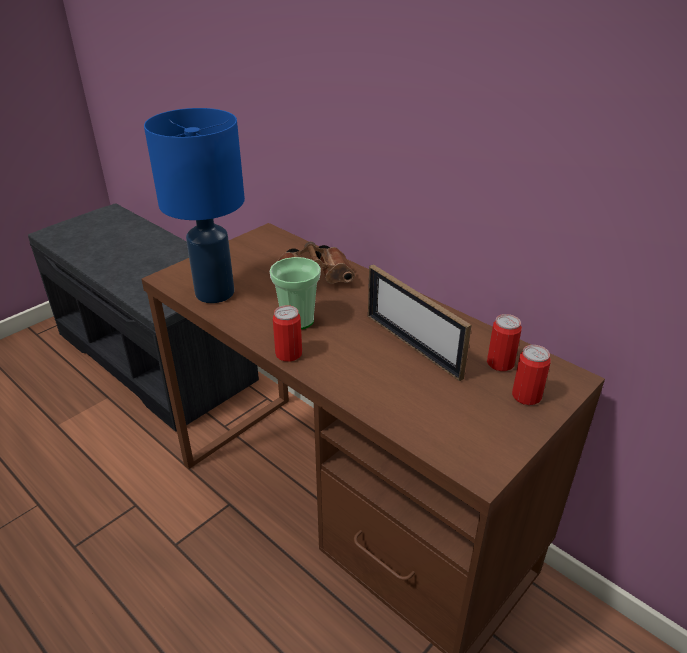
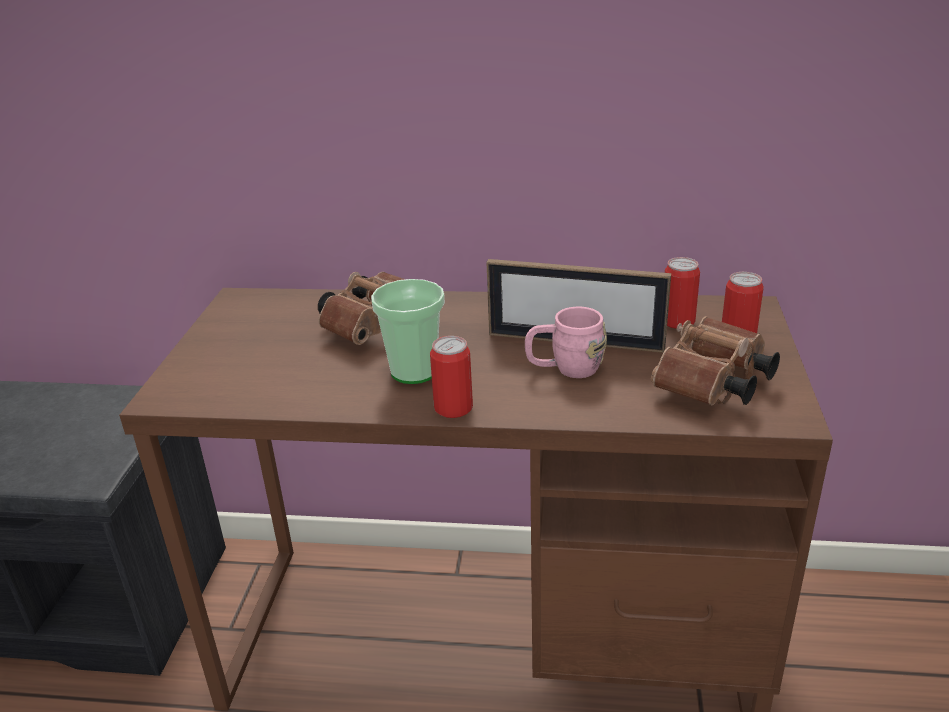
camera: 35 degrees left, 5 degrees down
(216, 293) = (263, 386): blue table lamp -> none
(382, 361) = (565, 369): none -> pink mug
(459, 420) = (712, 385): none -> brown binoculars

